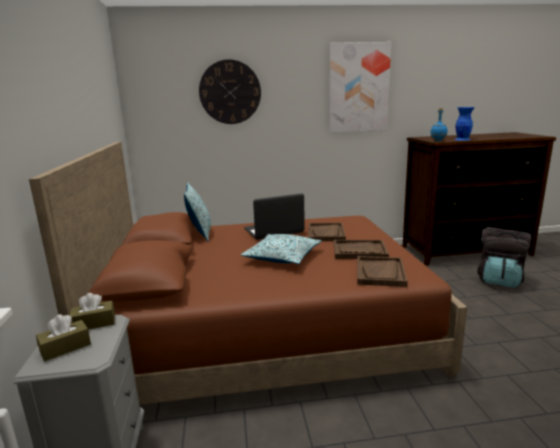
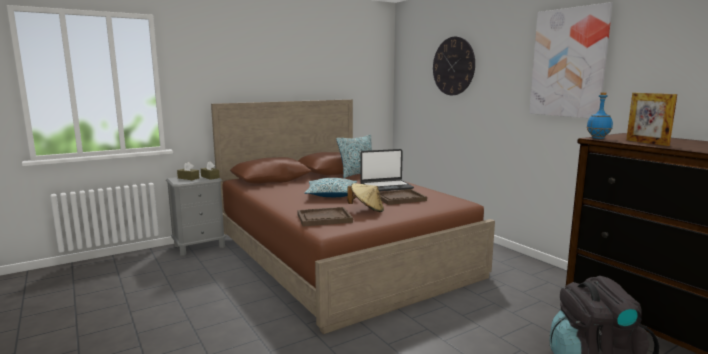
camera: 65 degrees right, 5 degrees down
(274, 231) = (386, 186): laptop -> laptop turned 120 degrees clockwise
(359, 251) = (366, 210): brown tray -> beige hat
(462, 139) = (646, 143): blue vase -> picture frame

